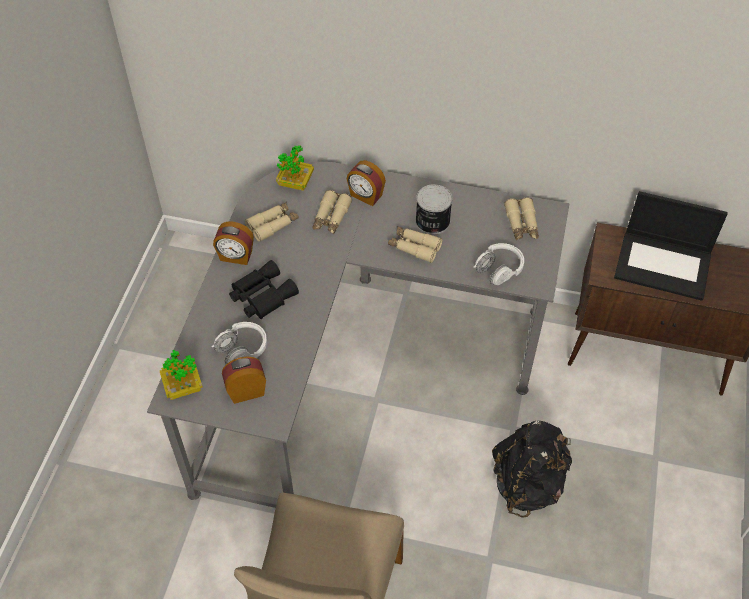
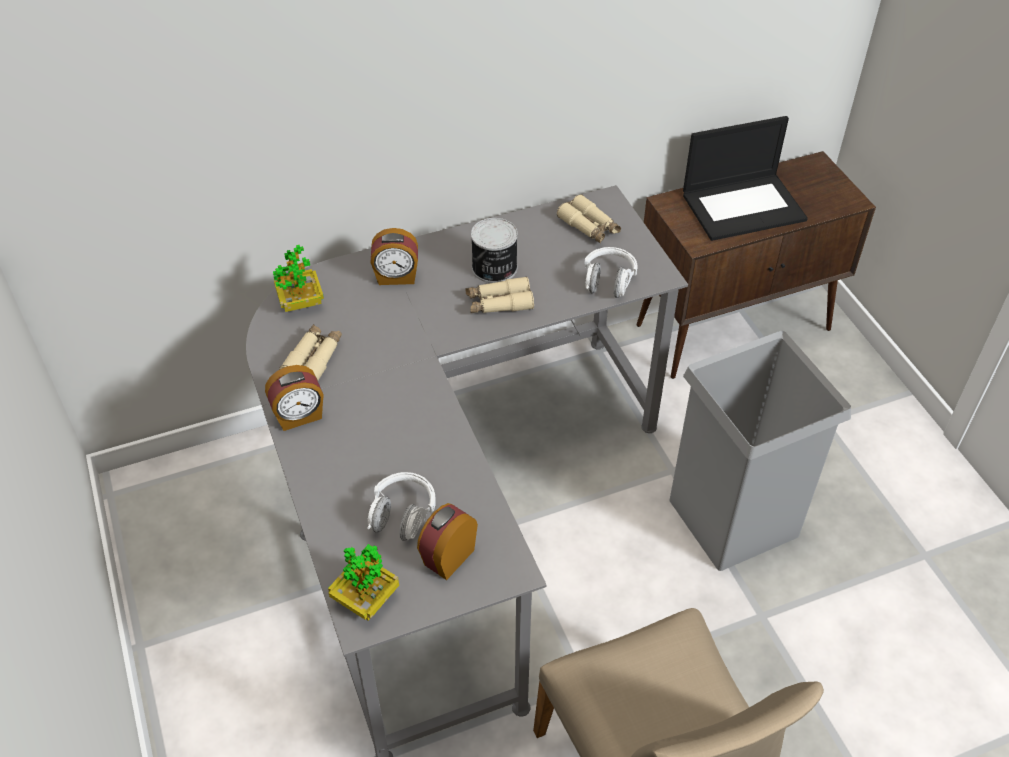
camera: 35 degrees left, 5 degrees down
(261, 295) = (369, 442): black binoculars -> none
(331, 217) = (377, 318): beige binoculars -> none
(528, 484) = (733, 516): black backpack -> grey trash can

